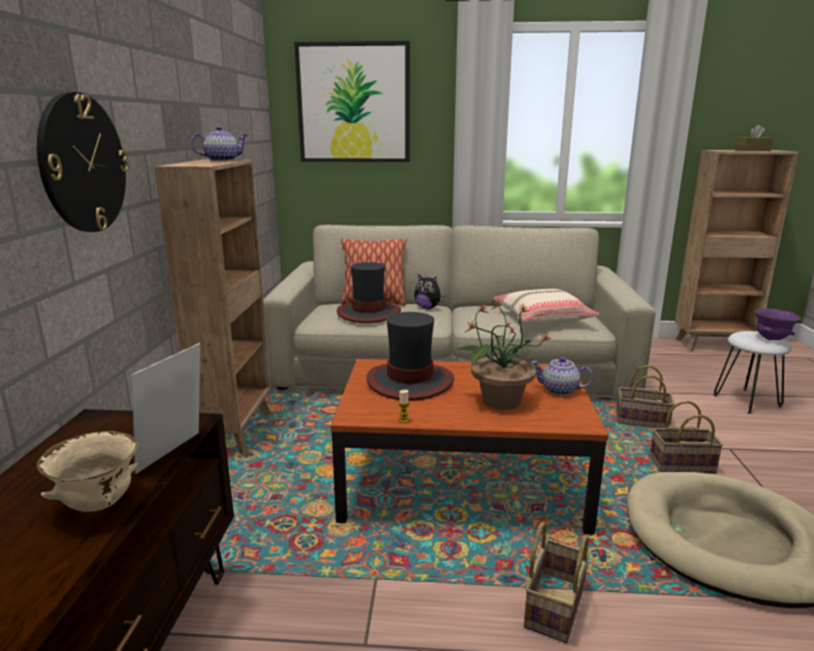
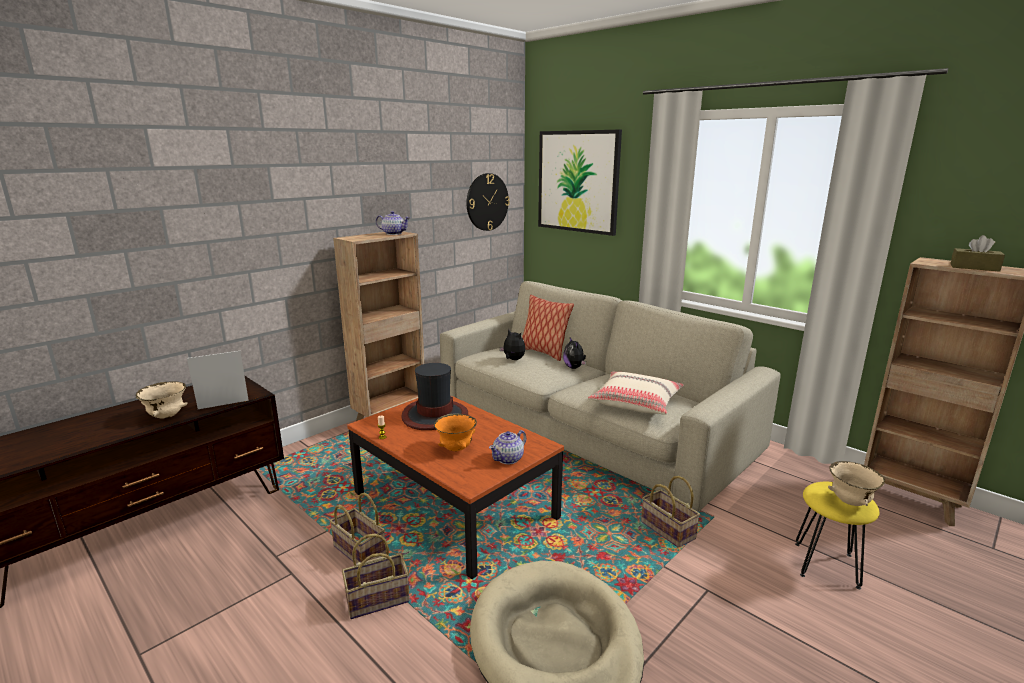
camera: 40 degrees right, 0 degrees up
(83, 164) = (268, 238): wall clock -> wall clock (487, 202)
(369, 313) = (513, 360): hat -> plush toy
(500, 400) = (456, 449): potted plant -> orange bowl
(560, 390) = (508, 459): teapot -> teapot turned 105 degrees counterclockwise
(681, 465) = (630, 577): basket -> basket (358, 551)
(747, 400) = (827, 565): white stool -> yellow stool
(771, 339) = (849, 502): purple bowl -> beige bowl

